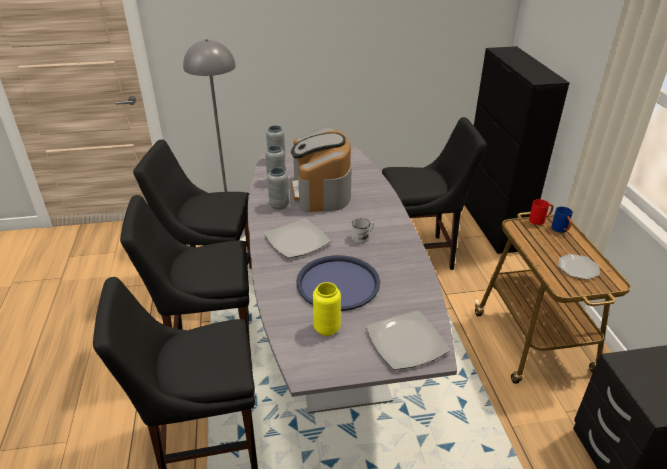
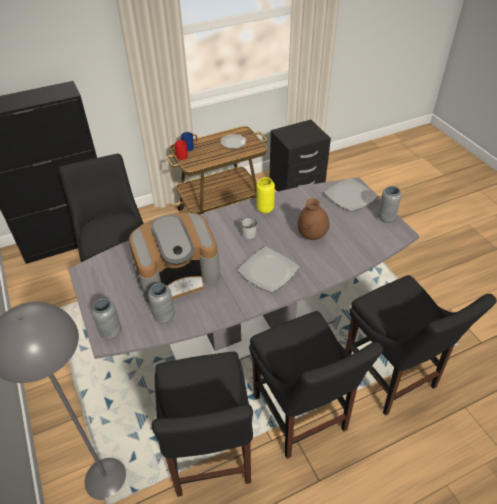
camera: 105 degrees left, 10 degrees up
(279, 205) = (214, 300): grey vase -> grey vase (386, 218)
(327, 329) = (360, 231): yellow vase -> yellow vase (265, 209)
(338, 283) = (311, 235): blue tray -> brown vase

